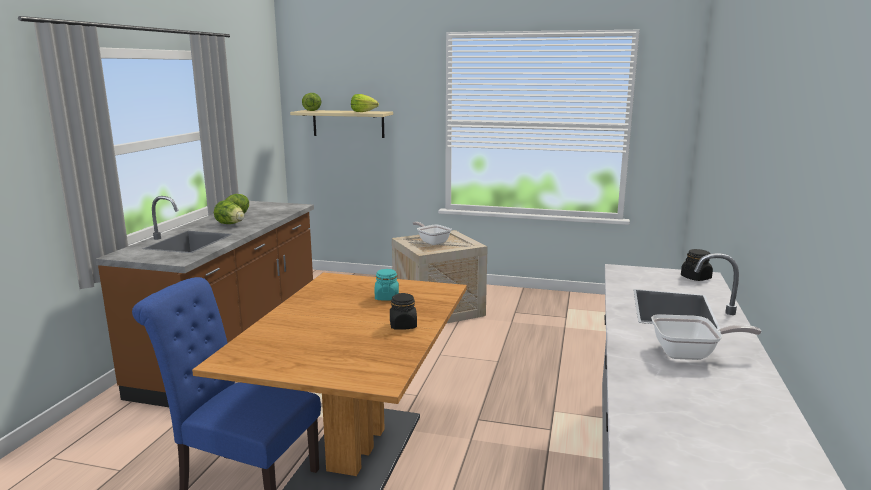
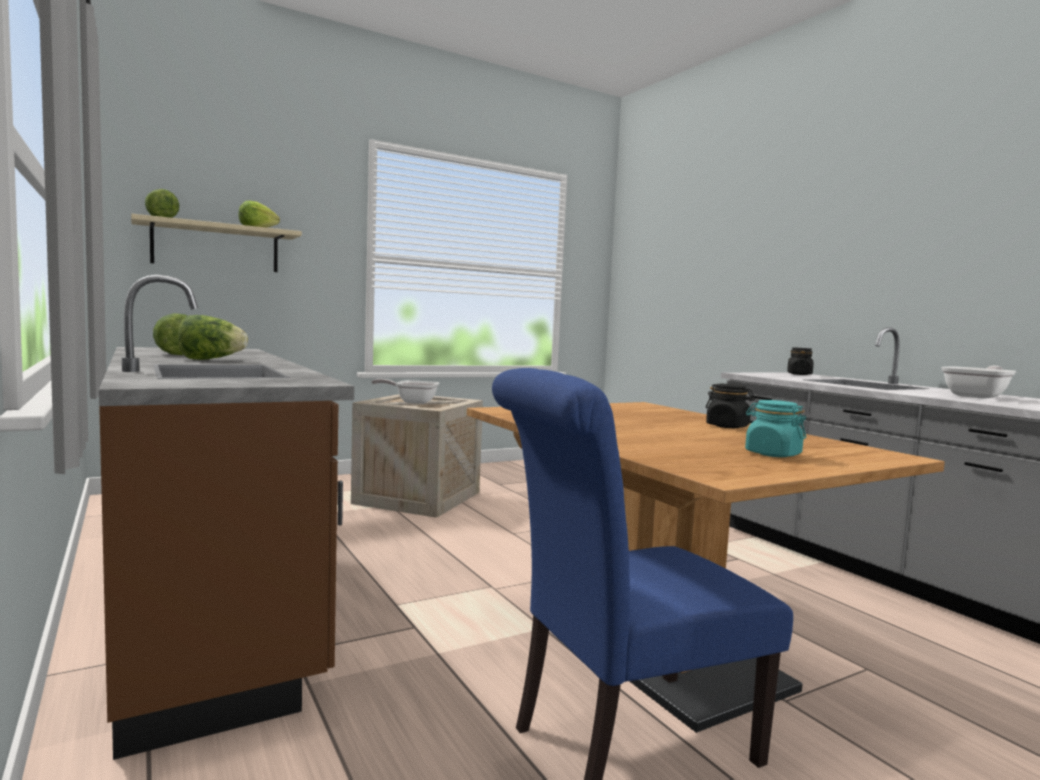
camera: 45 degrees left, 10 degrees down
(386, 297) = (623, 414): turquoise jar -> turquoise jar (772, 454)

